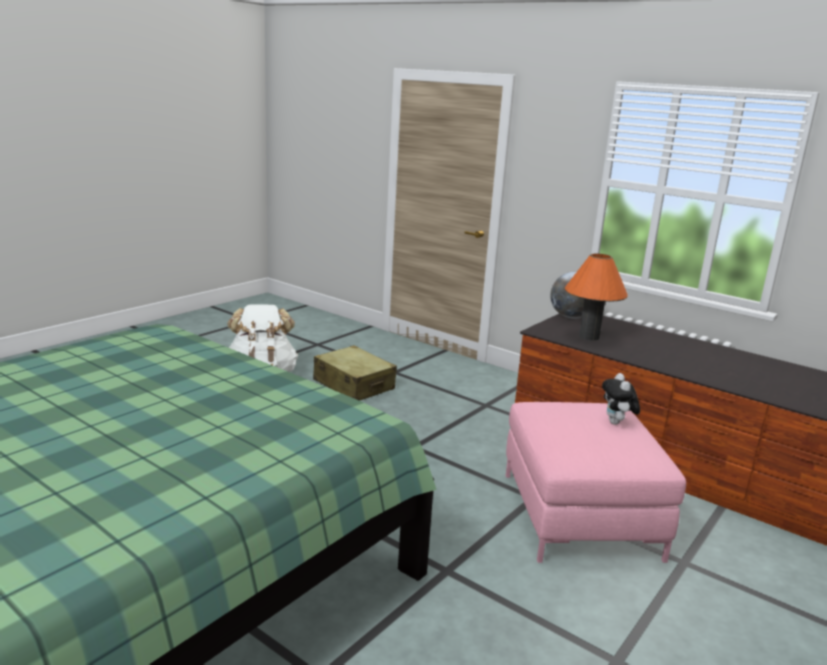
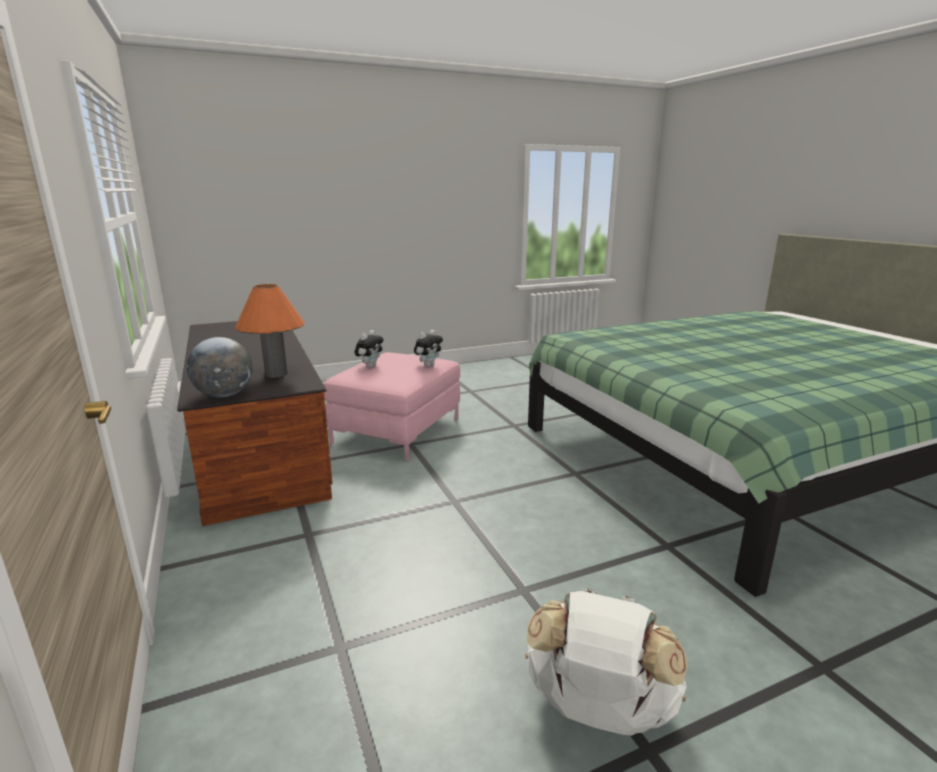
camera: 150 degrees left, 0 degrees up
(354, 385) = (440, 626): beige suitcase -> none
(558, 441) = (428, 365): none -> plush toy

